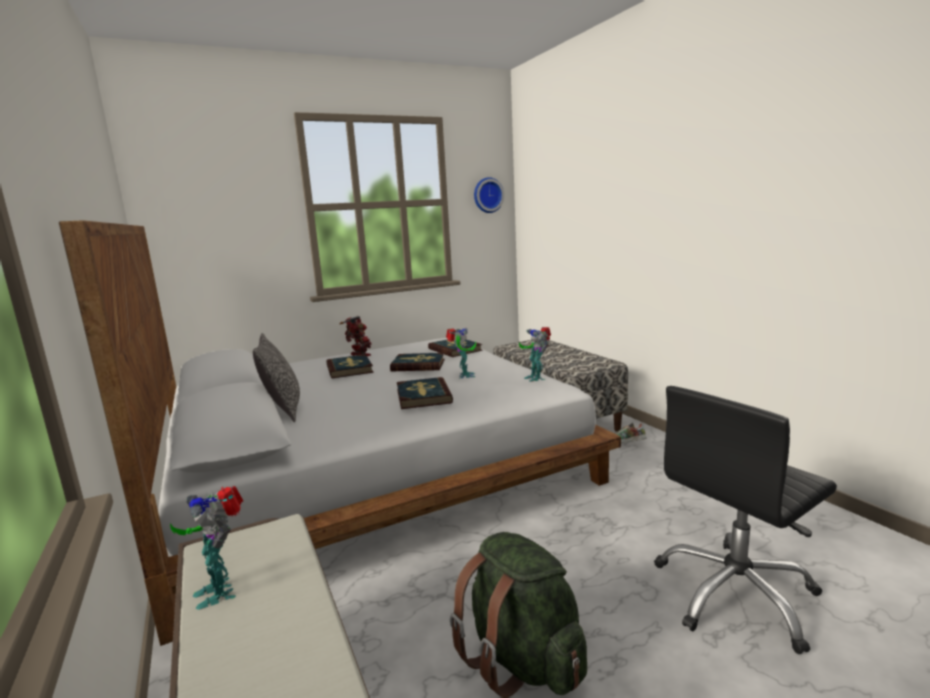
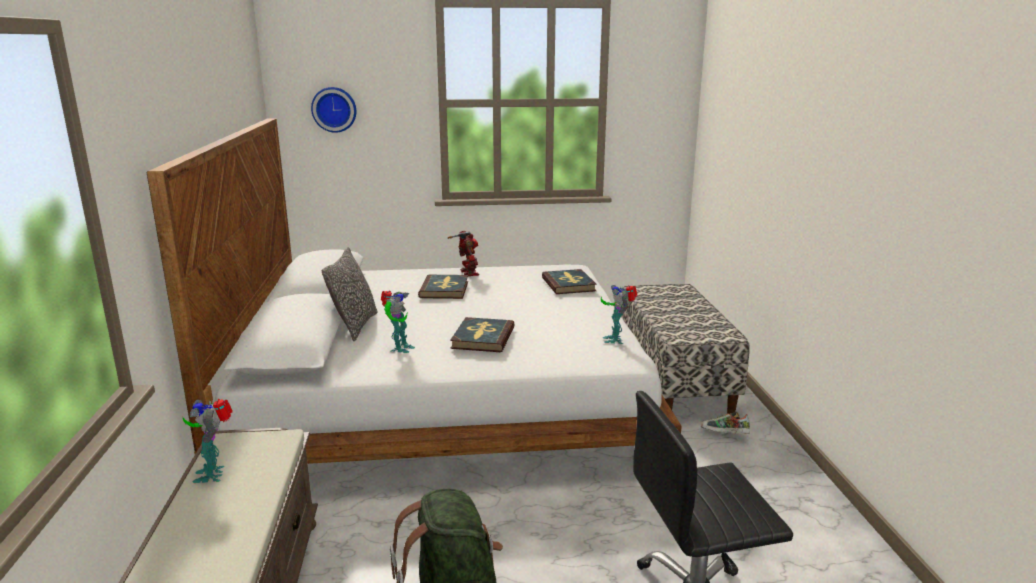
camera: 20 degrees right, 5 degrees up
(418, 365) = (513, 298): book -> none
(464, 375) = (546, 321): toy robot -> toy robot (399, 348)
(487, 195) = (661, 96): wall clock -> wall clock (334, 109)

